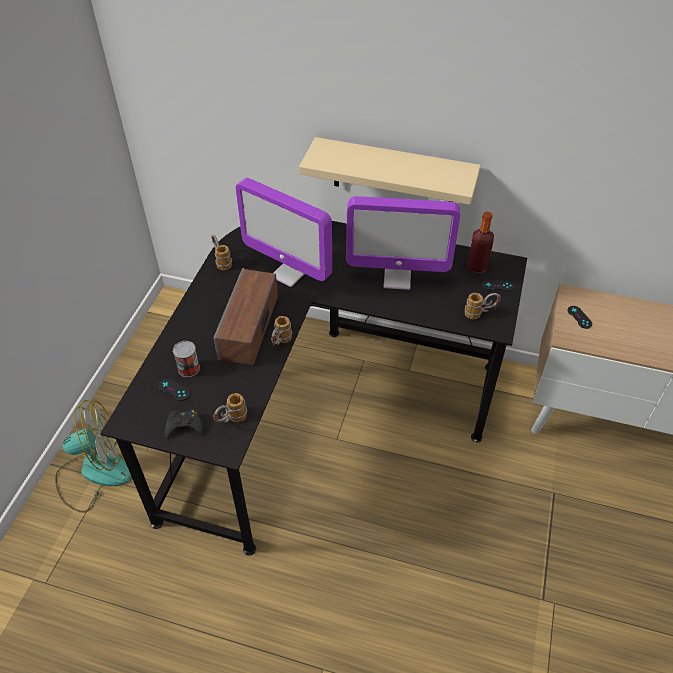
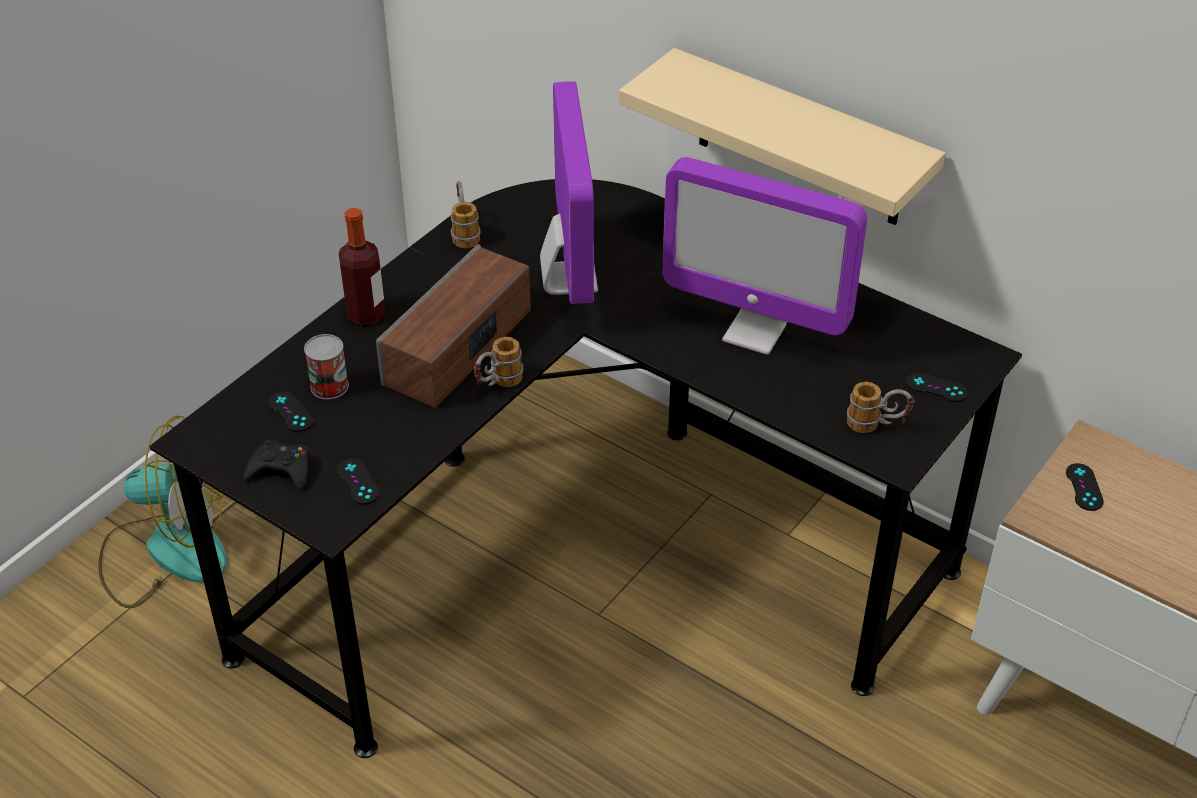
camera: 20 degrees right, 5 degrees down
(231, 420) = (358, 482): mug -> black game controller
(289, 273) = (568, 279): monitor -> monitor turned 150 degrees counterclockwise
(477, 267) = (915, 346): bottle -> bottle (366, 313)

